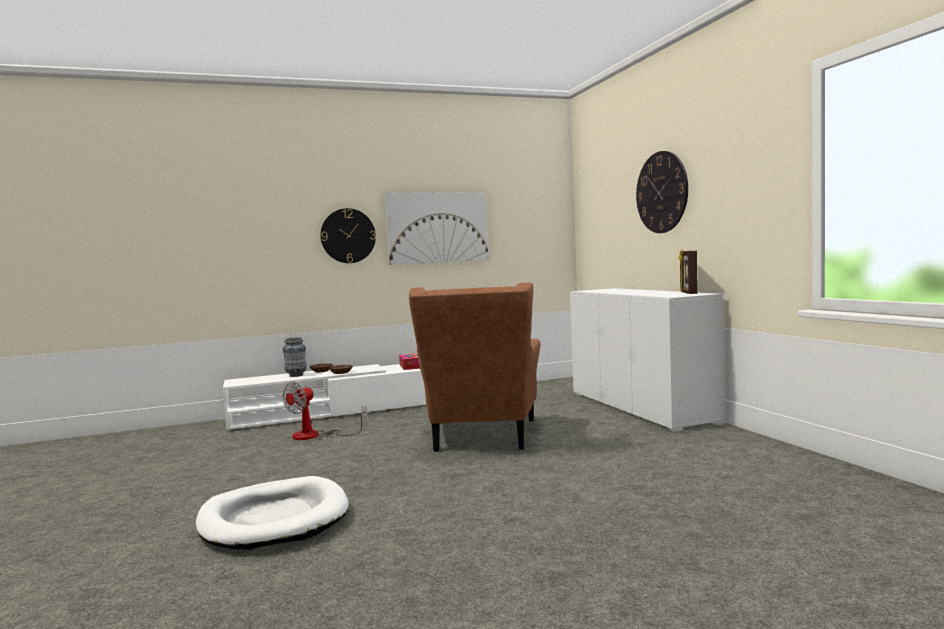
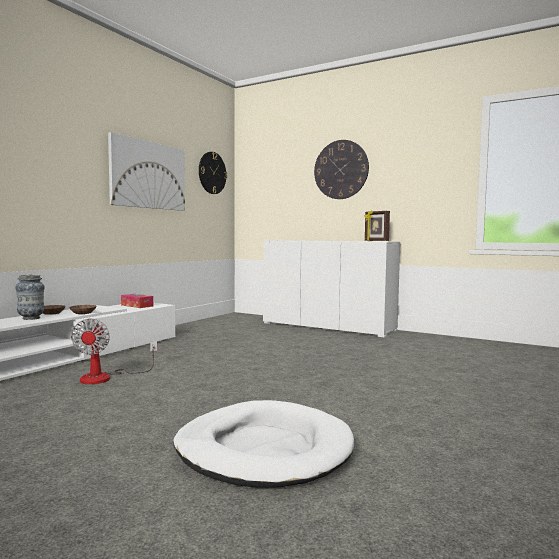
camera: 40 degrees left, 0 degrees up
(348, 236) = (74, 169): wall clock -> wall clock (212, 173)
(480, 438) = (272, 357): brown armchair -> none

